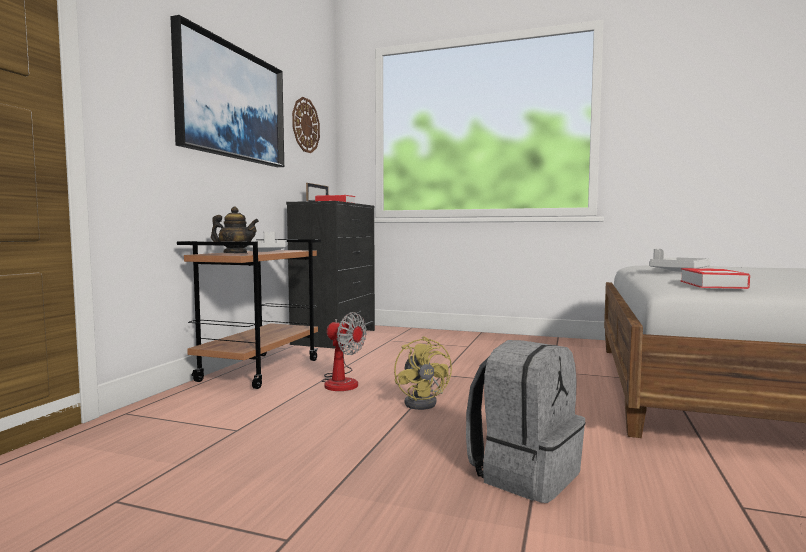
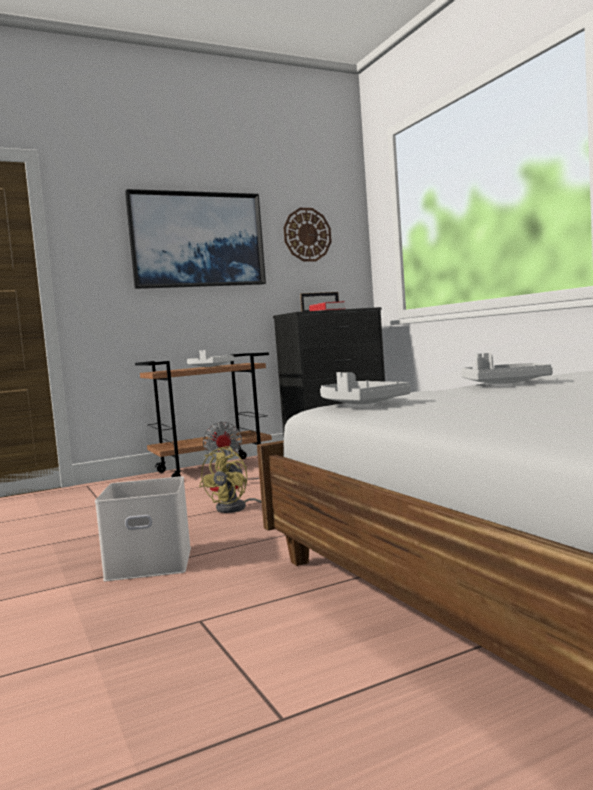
camera: 45 degrees right, 0 degrees up
(235, 253) = (171, 370): teapot -> none
(524, 473) = (151, 562): grey backpack -> white storage box
(712, 284) = (360, 404): book -> grey tray

